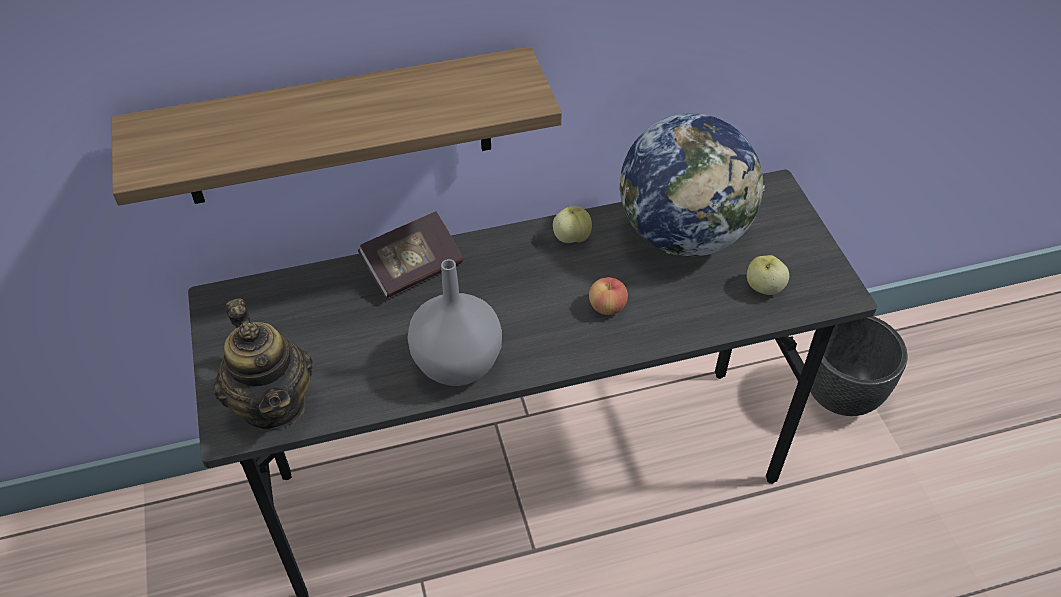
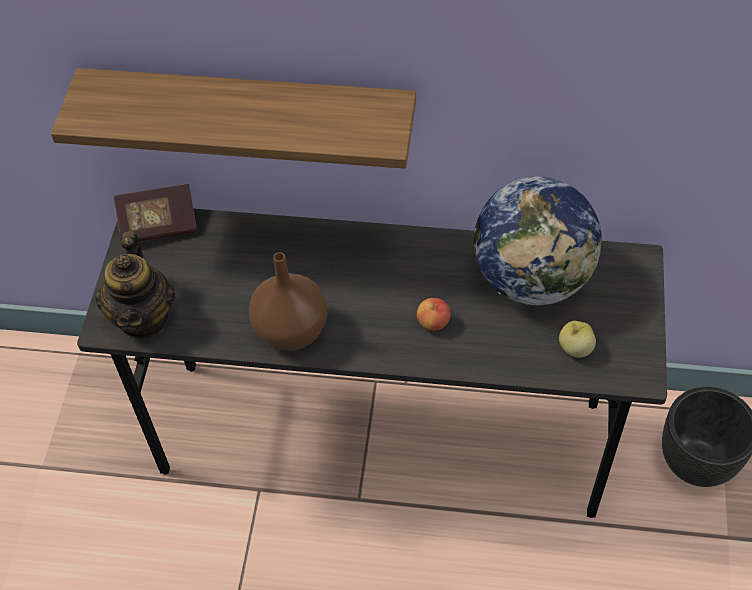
camera: 25 degrees right, 5 degrees up
(413, 268) = (296, 239): book -> book (158, 225)
(459, 363) = (293, 331): grey vase -> brown vase
(571, 237) = (436, 252): apple -> none

